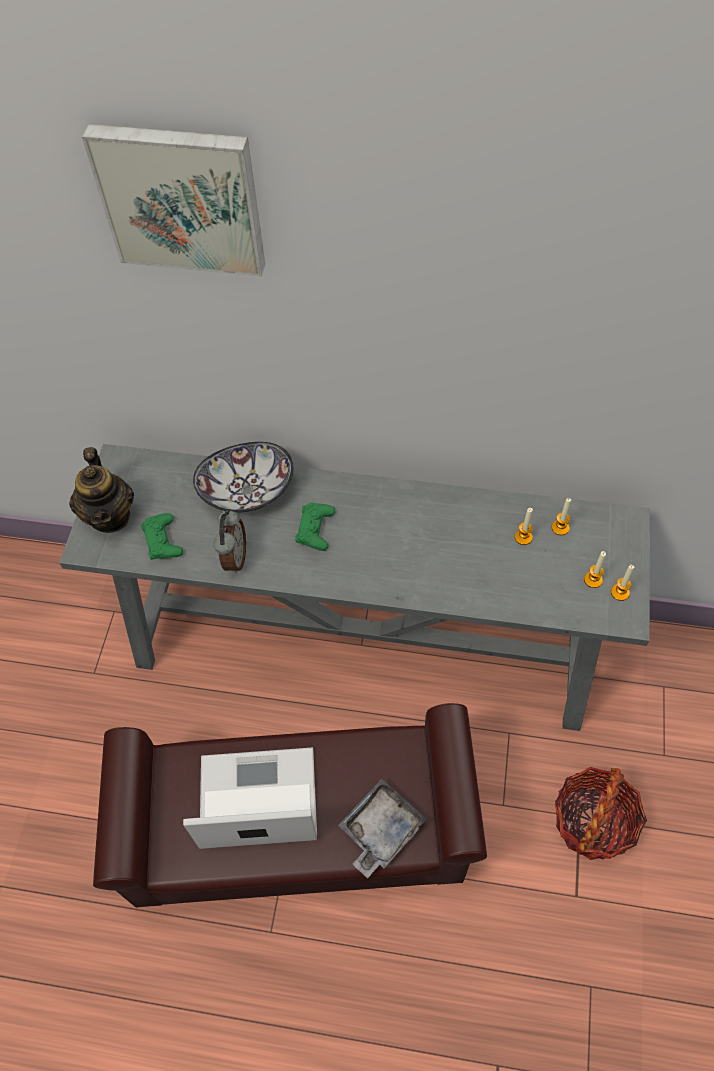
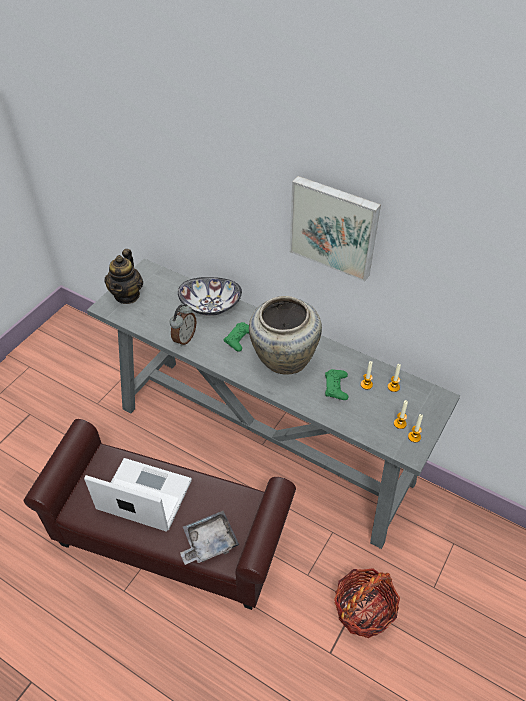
camera: 20 degrees right, 10 degrees down
(163, 540) = (149, 316): green game controller -> green game controller (336, 387)
(182, 198) = (204, 100): picture -> picture (334, 226)
(392, 539) = (283, 359): none -> beige vase

